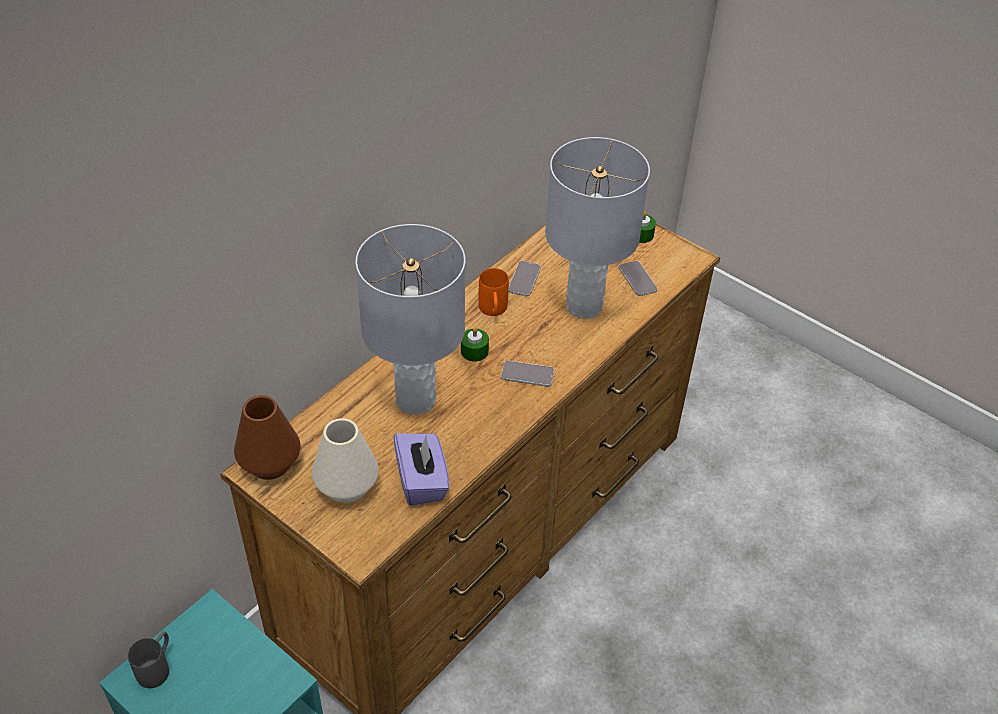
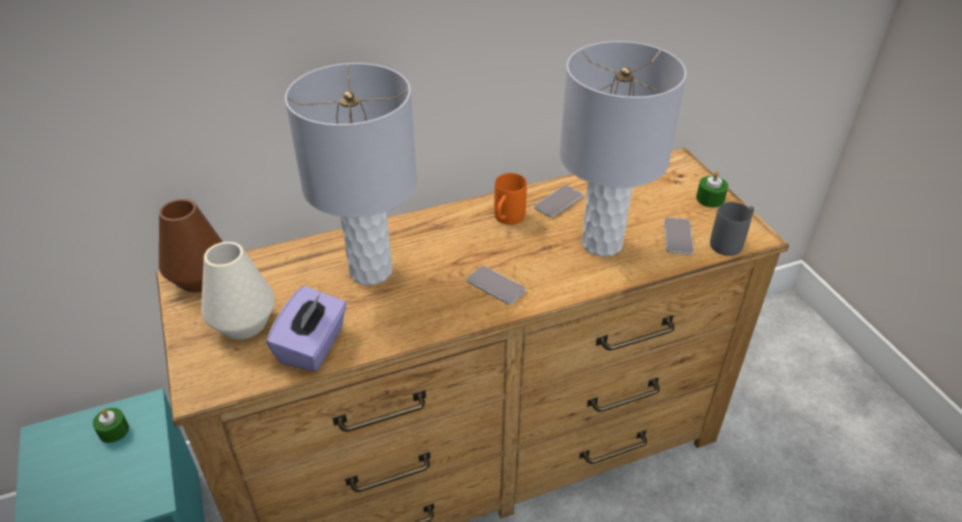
camera: 30 degrees right, 5 degrees down
(157, 667) = (69, 435): grey mug -> grey mug (731, 242)
(474, 351) = (460, 248): green candle -> green candle (114, 431)

